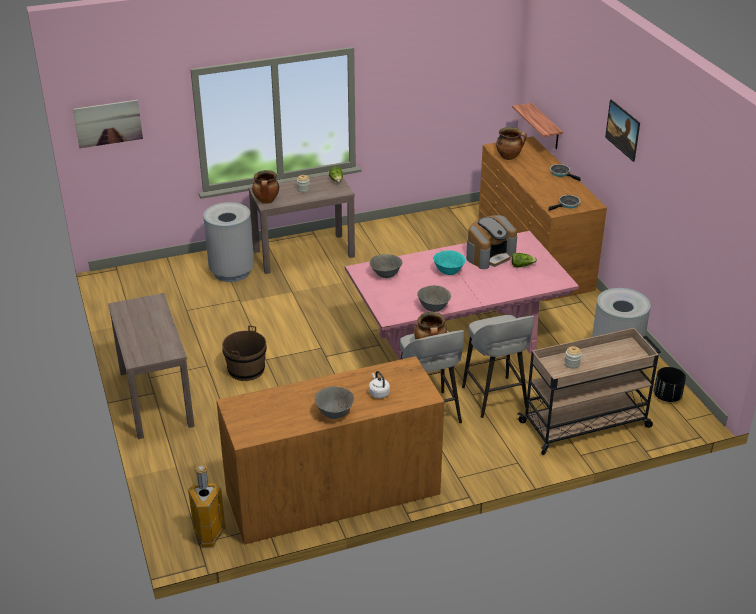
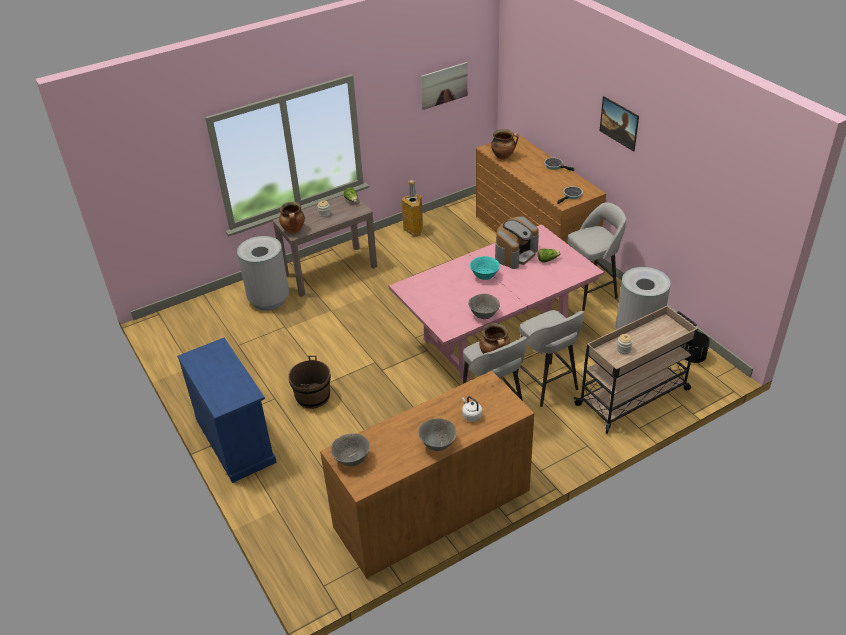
camera: 10 degrees left, 5 degrees up
(108, 123) = (133, 181): picture -> picture (444, 85)
(155, 398) = (235, 440): brown console table -> blue cabinet
(209, 535) = (330, 575): trash can -> trash can (414, 231)
(385, 275) = (429, 289): grey bowl -> grey bowl (352, 459)
(545, 127) = (530, 124): shelf -> none
(576, 315) = (590, 292): none -> grey stool

